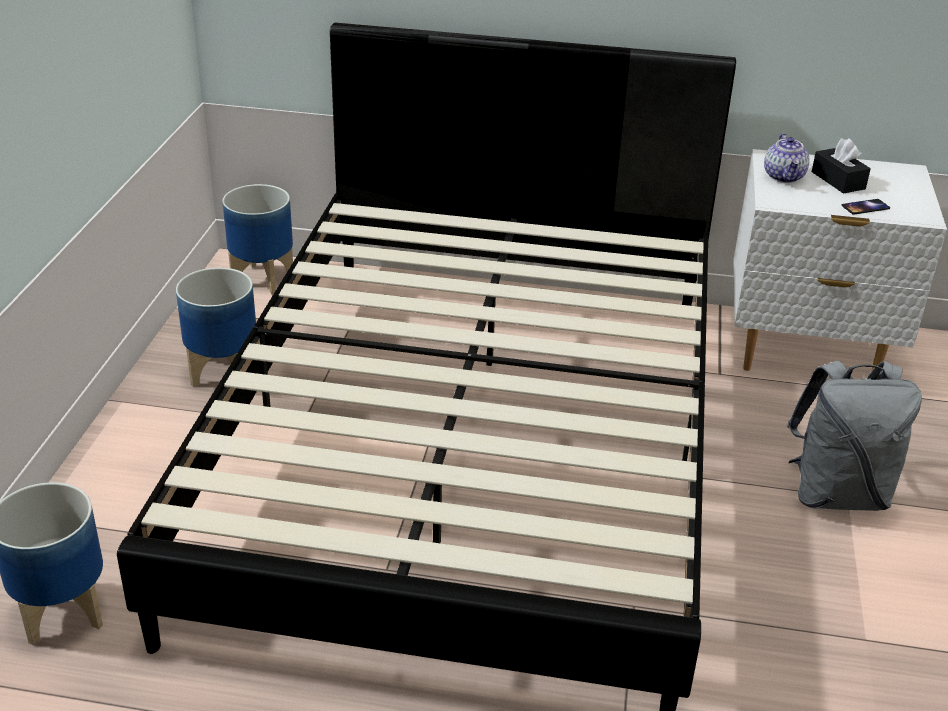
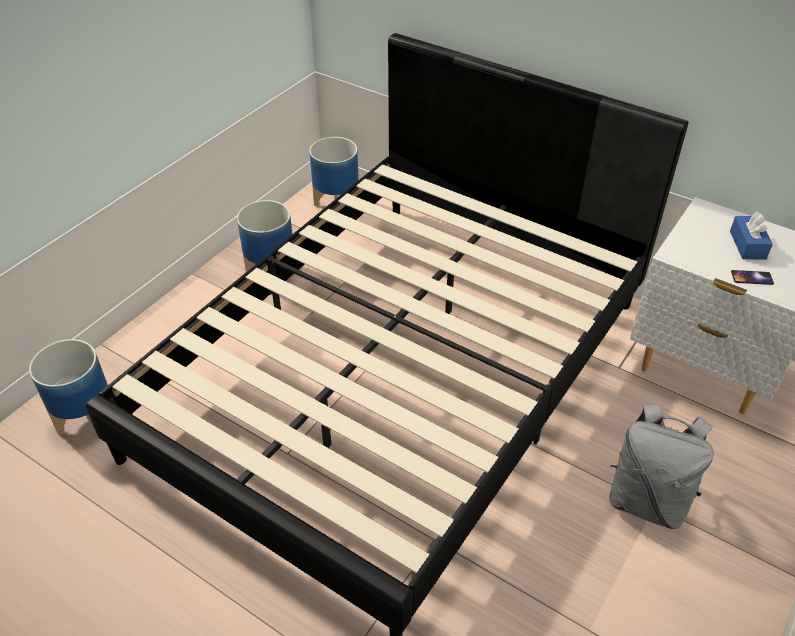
camera: 25 degrees right, 10 degrees up
(784, 177) = (701, 231): teapot -> none
(838, 180) = (747, 245): black tissue box -> blue tissue box

